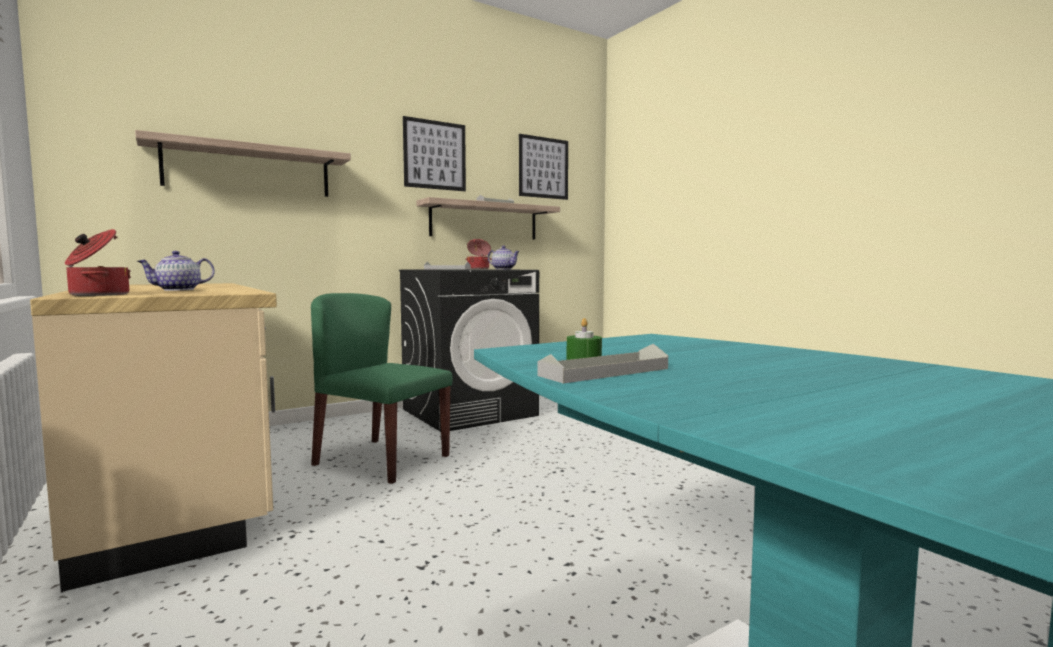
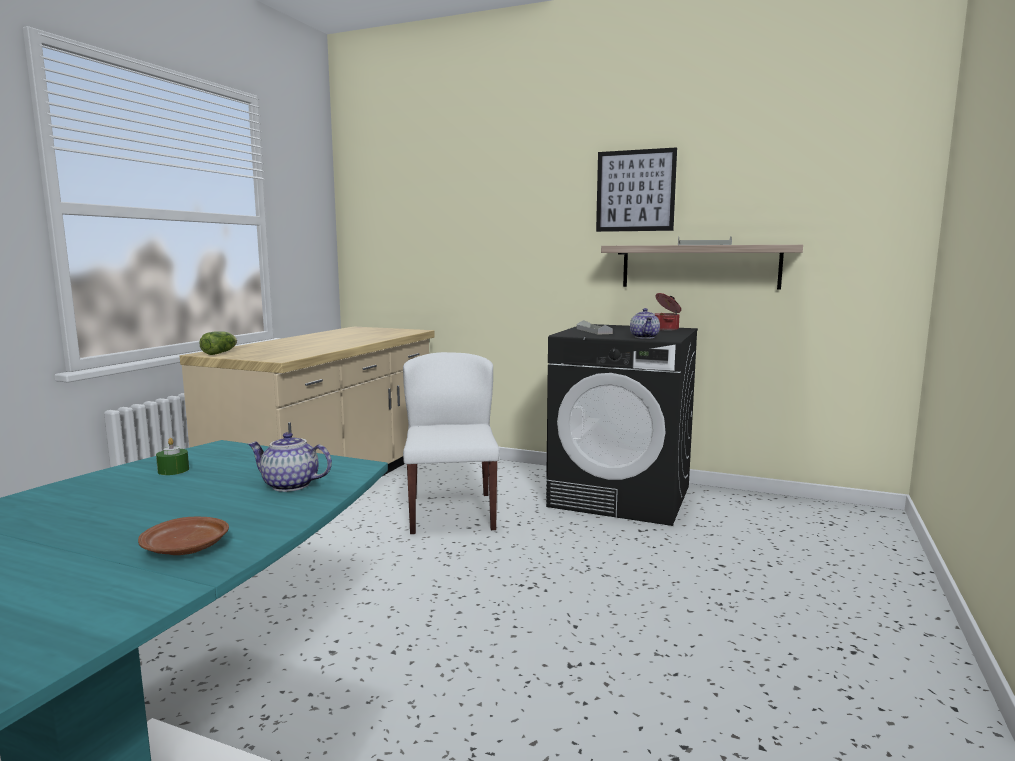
camera: 55 degrees right, 5 degrees up
(97, 295) = (221, 352): cooking pot -> lettuce
(178, 290) = (295, 347): teapot -> teapot (289, 485)
(249, 170) = (457, 230): shelf -> none
(381, 460) = (451, 512): green chair -> white chair
(543, 167) = (805, 184): picture -> none
(604, 372) = (114, 483): grey tray -> none
(853, 365) = (186, 549): none -> brown plate

